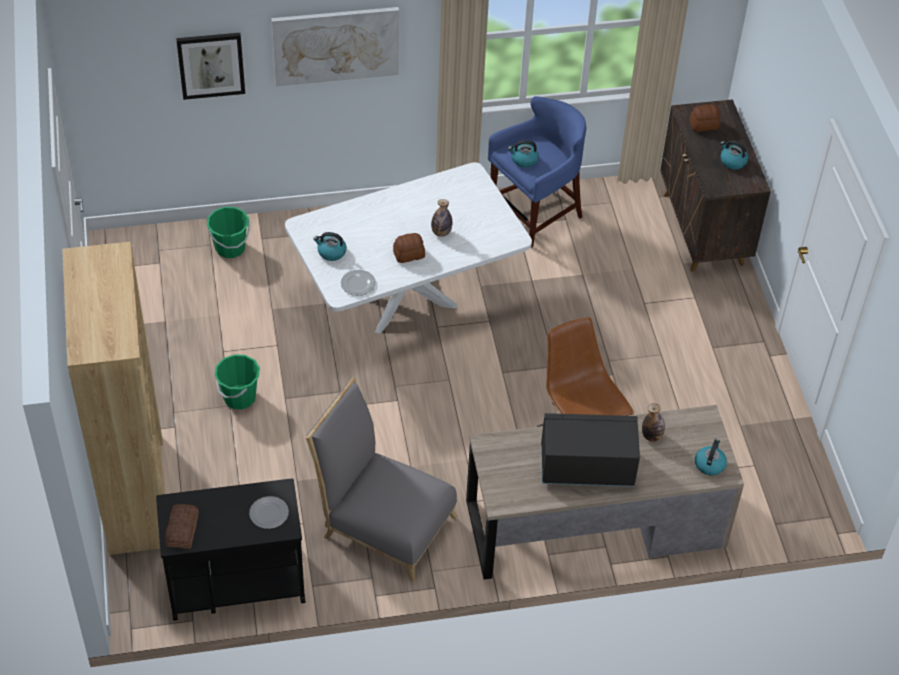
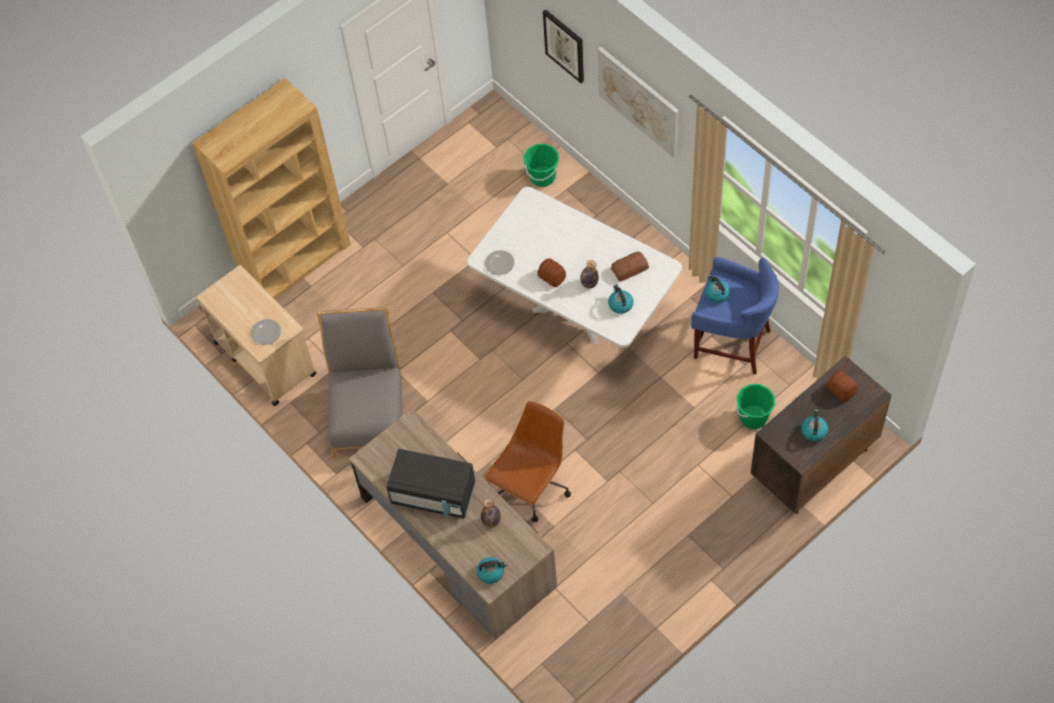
camera: 65 degrees right, 10 degrees up
(181, 530) = (222, 294): bread -> bread (629, 268)
(235, 582) = (264, 358): black cart -> beige cart
(239, 397) = (414, 266): green bucket -> green bucket (753, 417)
(331, 252) = (517, 230): kettle -> kettle (620, 304)
(586, 466) = (434, 494): black microwave -> black microwave turned 135 degrees clockwise

